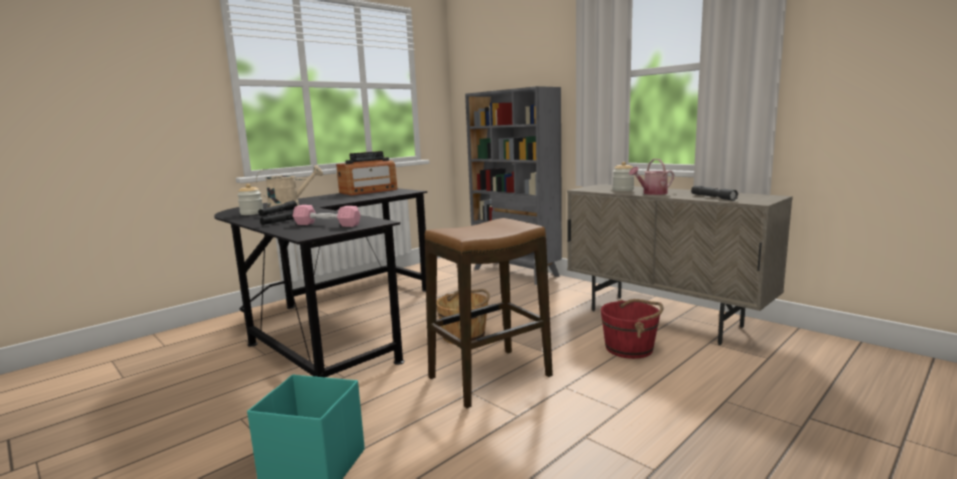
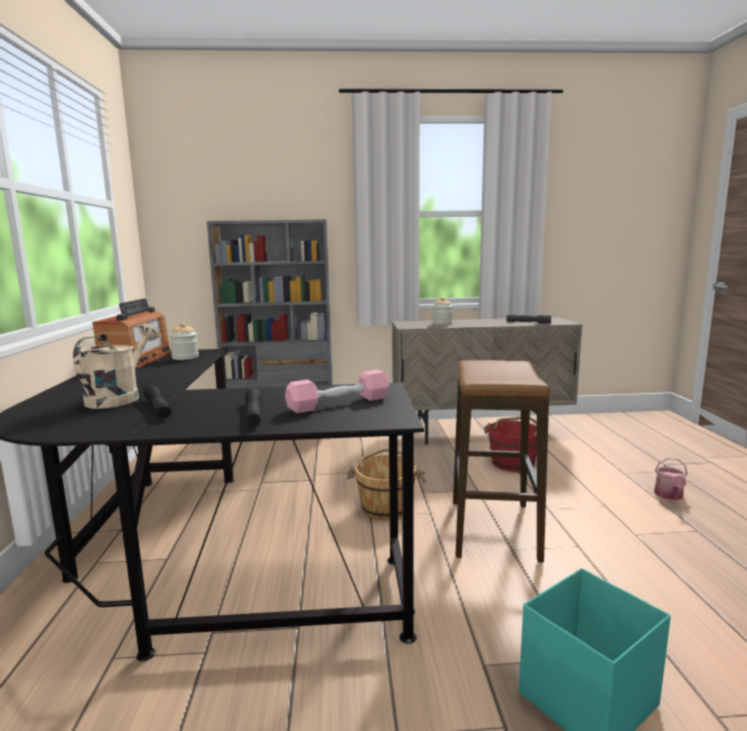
camera: 50 degrees left, 0 degrees up
(252, 213) = (107, 420): jar -> jar (185, 357)
(652, 193) = (477, 324): watering can -> watering can (669, 495)

